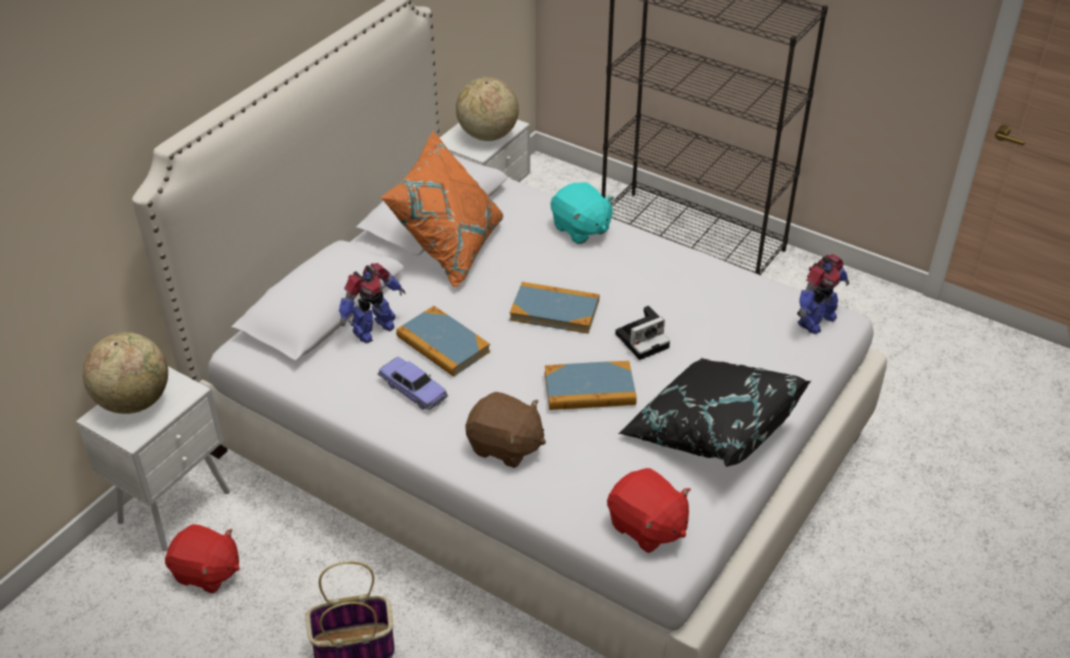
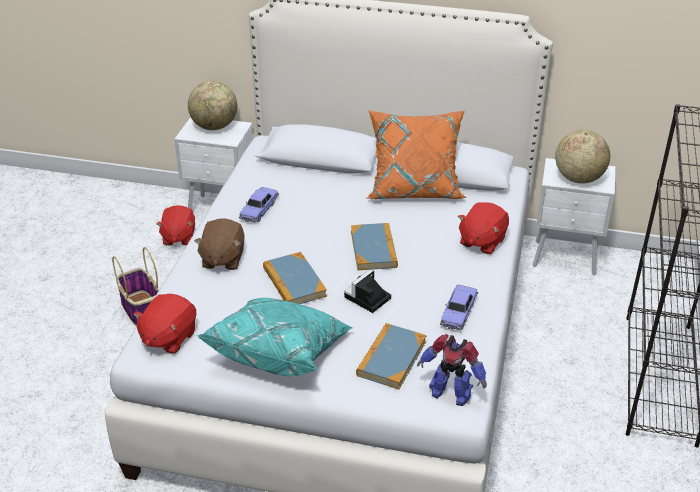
camera: 70 degrees right, 5 degrees down
(372, 329) = (309, 180): toy robot -> none
(443, 344) = (308, 210): book -> book (391, 358)
(581, 229) = (481, 241): turquoise plush toy -> red plush toy
(643, 339) = (367, 299): camera -> camera turned 90 degrees clockwise
(695, 280) = (458, 313): none -> toy car
(710, 430) = (280, 352): black pillow -> turquoise pillow

